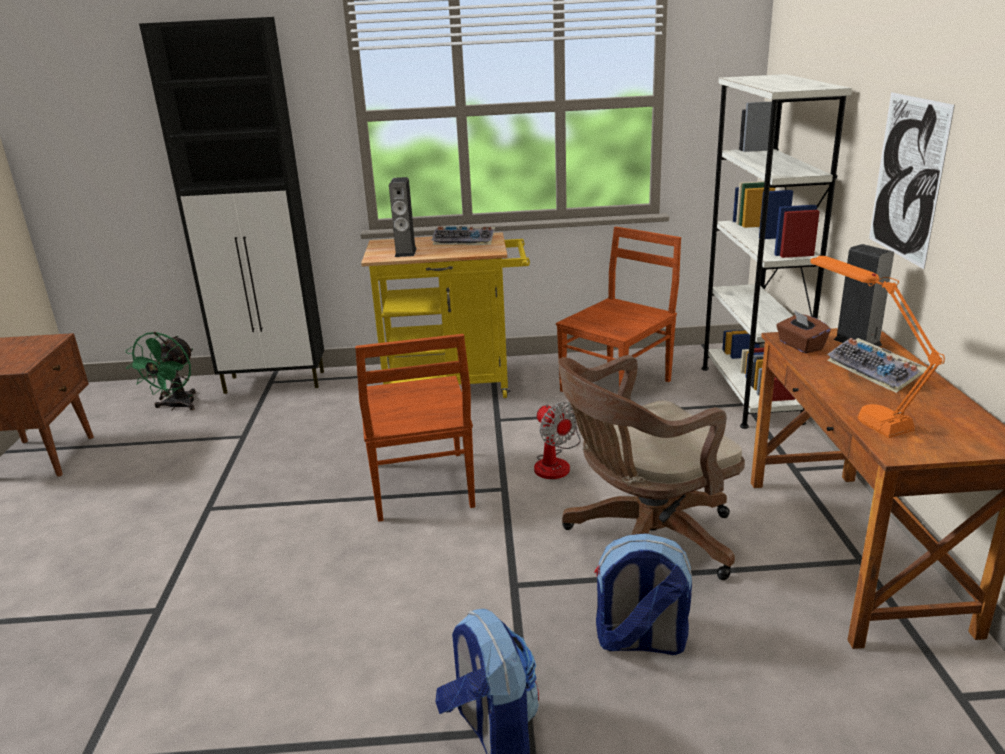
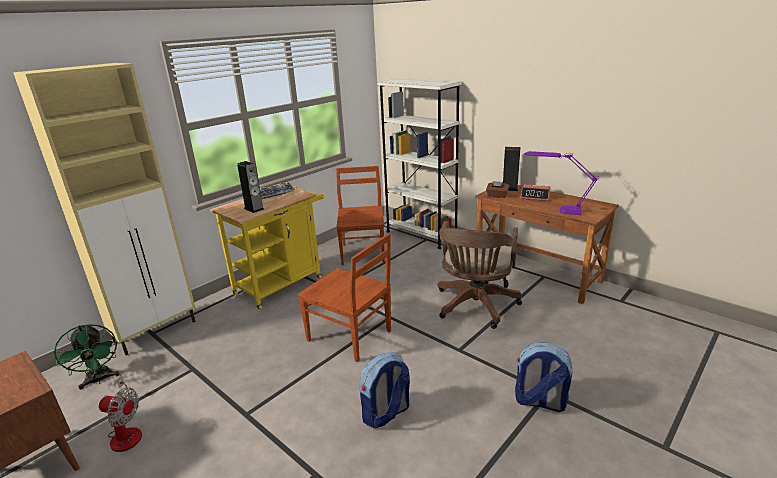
camera: 45 degrees left, 0 degrees up
(276, 382) = (157, 331): black cabinet -> beige cabinet
(556, 462) = (392, 295): fan -> fan (127, 432)
(640, 641) = (530, 340): backpack -> backpack (386, 414)
(857, 409) = (555, 210): orange table lamp -> purple table lamp
(876, 372) = (535, 196): keyboard -> alarm clock
(907, 178) = (510, 116): picture -> none

